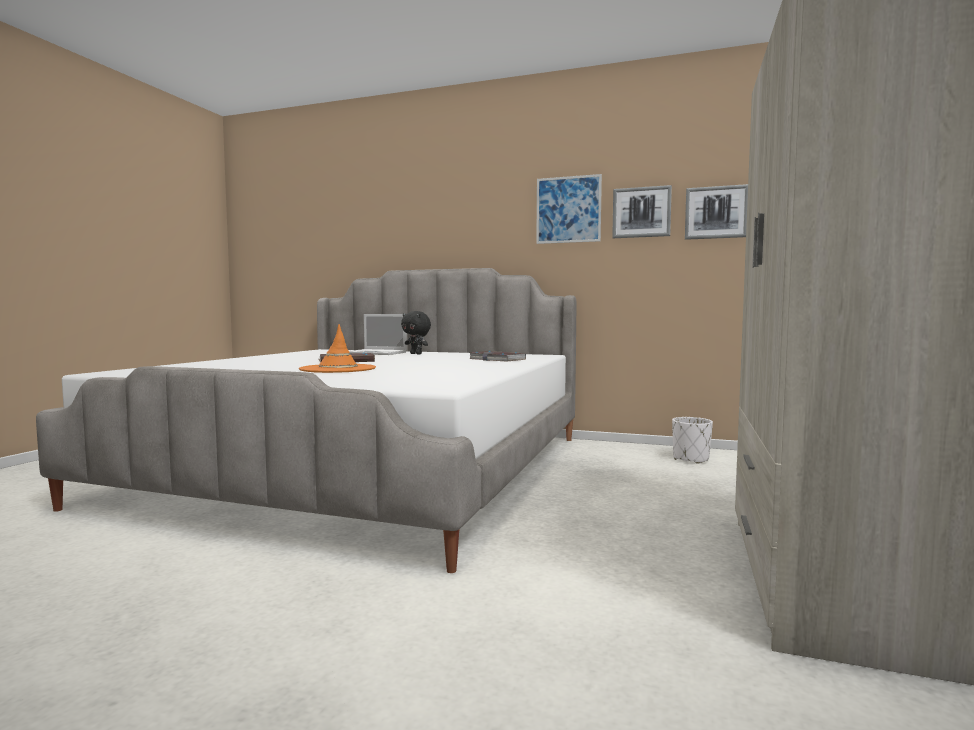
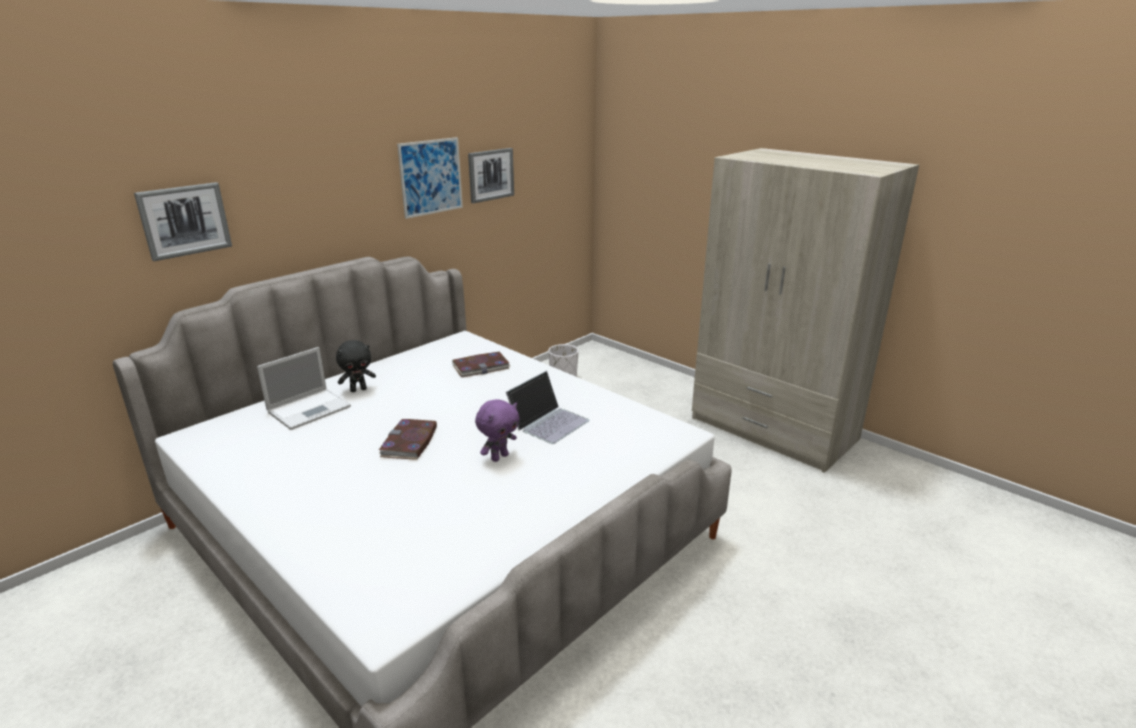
camera: 65 degrees left, 20 degrees up
(338, 369) = (499, 457): orange hat -> purple plush toy
(414, 370) = (548, 422): none -> laptop
(716, 212) = (539, 170): picture -> picture (184, 220)

